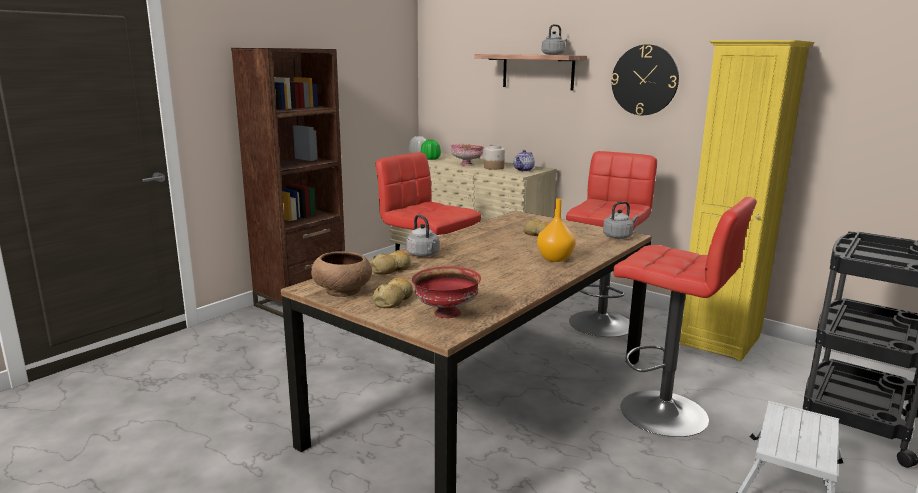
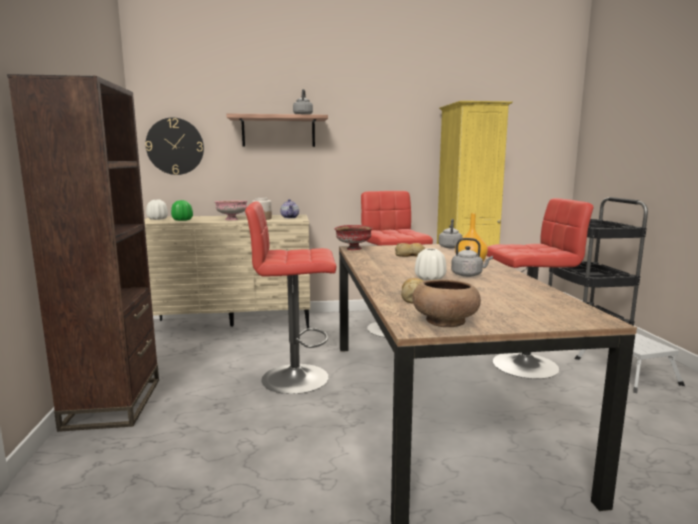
camera: 45 degrees left, 5 degrees down
(394, 300) = (497, 314): bread -> none
(423, 255) = (395, 283): grey kettle -> grey kettle (468, 275)
(446, 314) = (553, 309): red bowl -> red bowl (354, 249)
(464, 259) = (429, 278): none -> white vase
(644, 80) = (375, 136): wall clock -> wall clock (175, 146)

